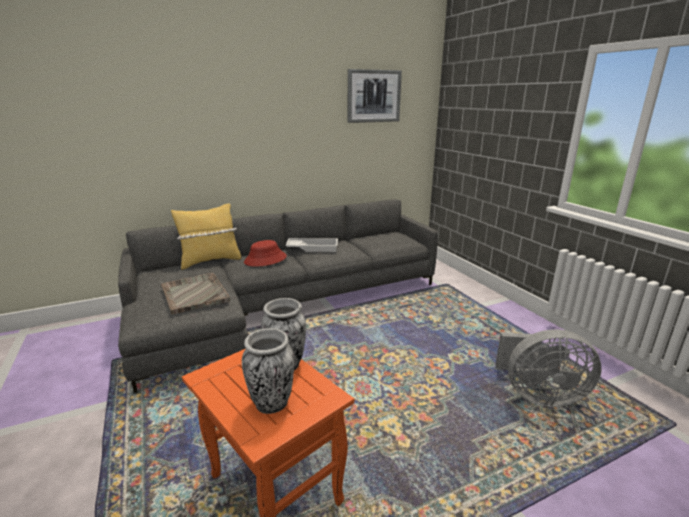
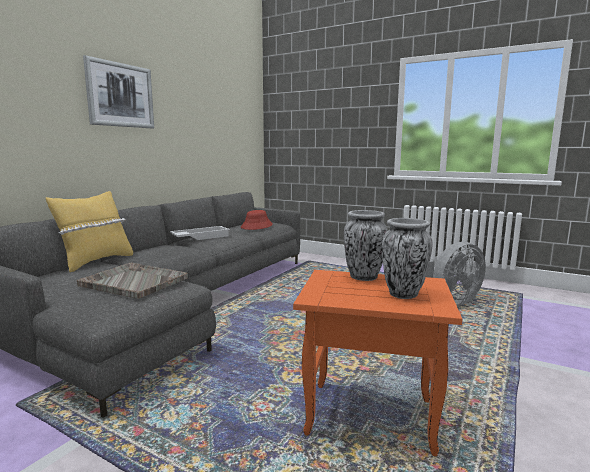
camera: 35 degrees left, 10 degrees down
(265, 259) = (167, 249): red hat -> red hat (257, 226)
(374, 96) = (220, 94): picture -> picture (120, 95)

